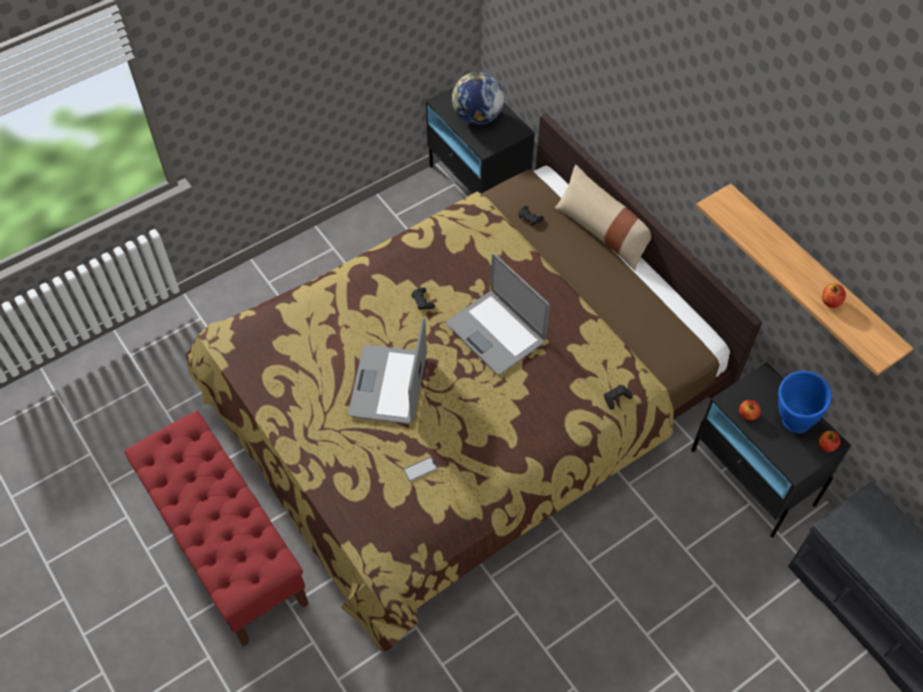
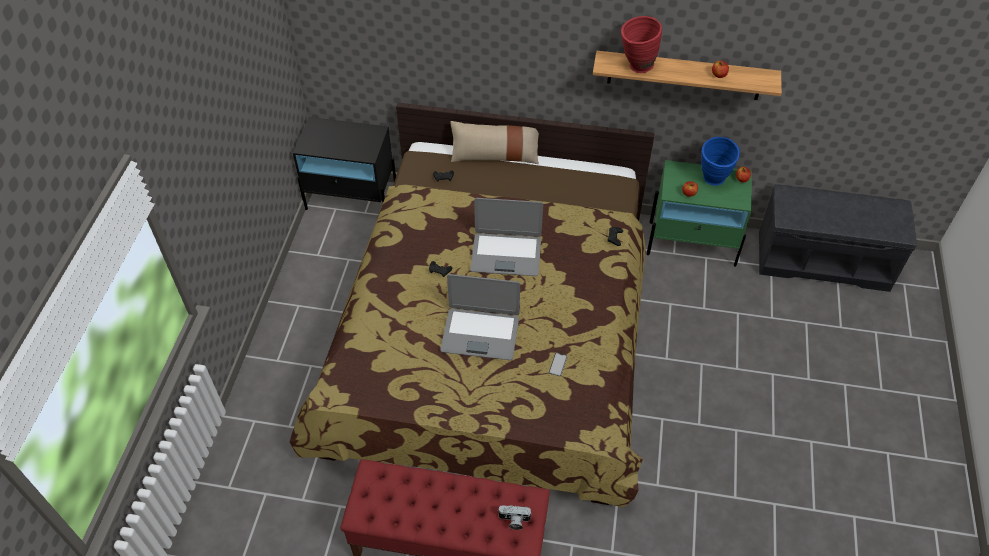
camera: 45 degrees left, 5 degrees down
(242, 567) = (514, 521): none -> camera
(389, 385) = (480, 333): laptop -> laptop turned 45 degrees counterclockwise
(477, 117) = (340, 141): globe -> none
(748, 229) = (635, 67): none -> red vase
(753, 478) = (692, 243): black nightstand -> green nightstand

